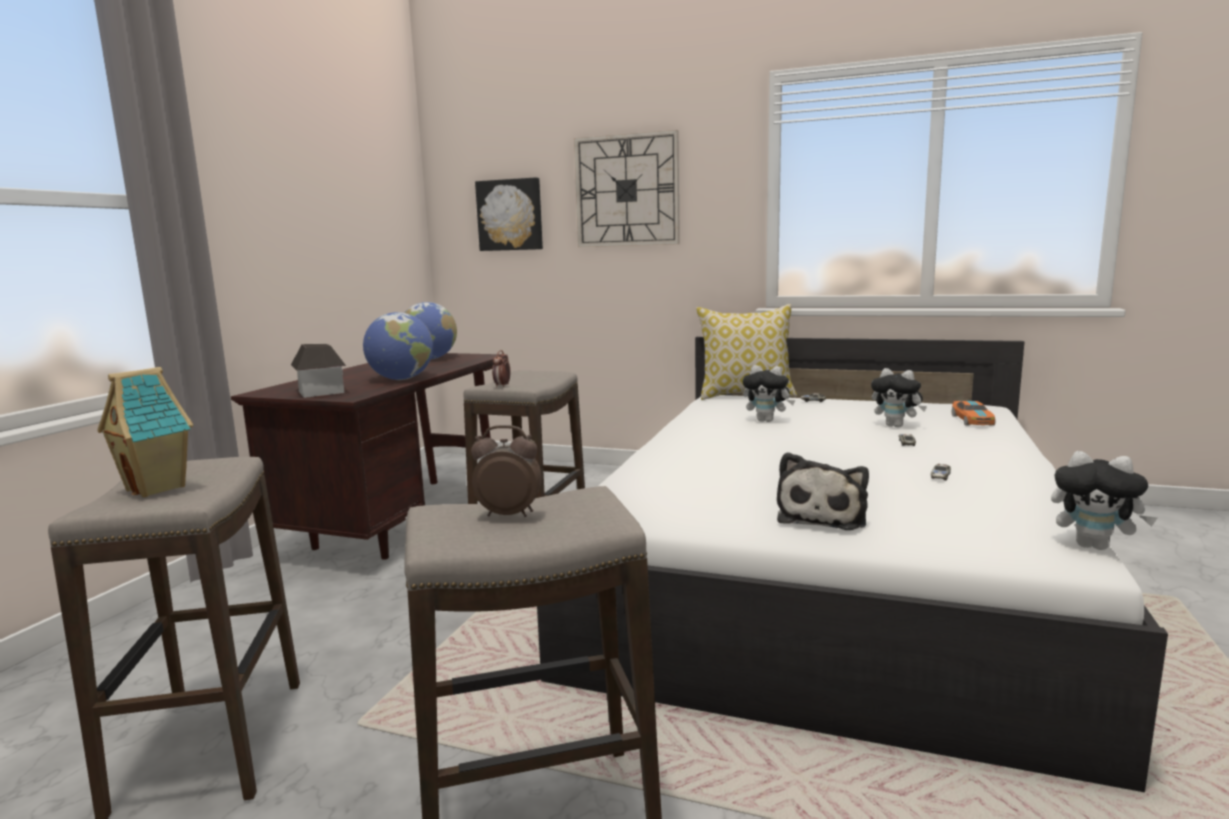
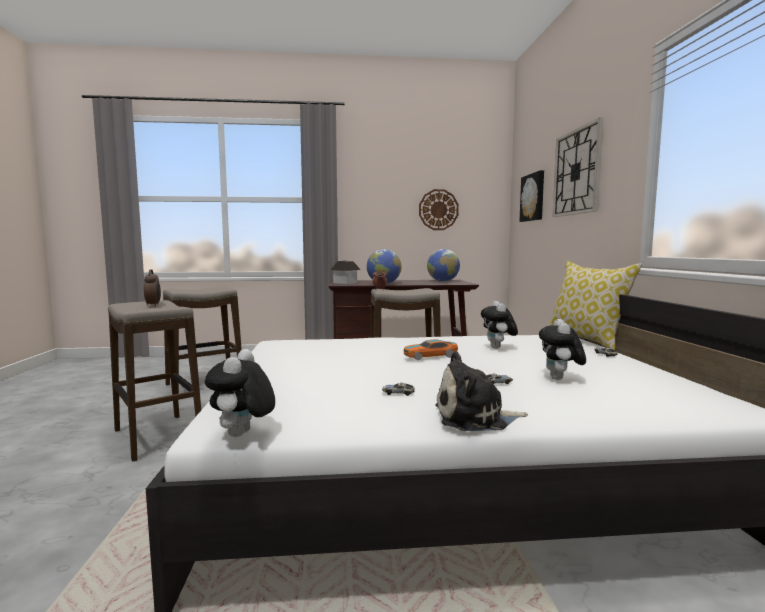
camera: 65 degrees right, 5 degrees down
(158, 488) = (195, 289): toy house -> none
(351, 229) = (438, 209): none -> wall clock
(823, 516) = (283, 372): plush toy -> plush toy (475, 418)
(972, 420) = (648, 403): toy car -> toy car (430, 356)

